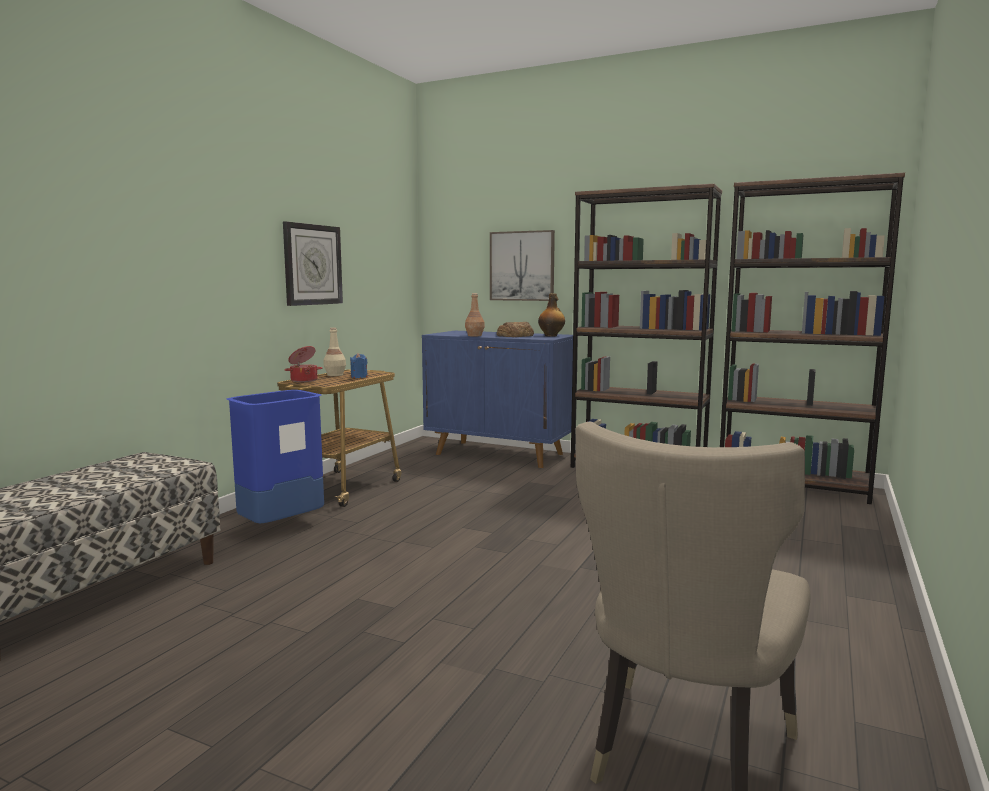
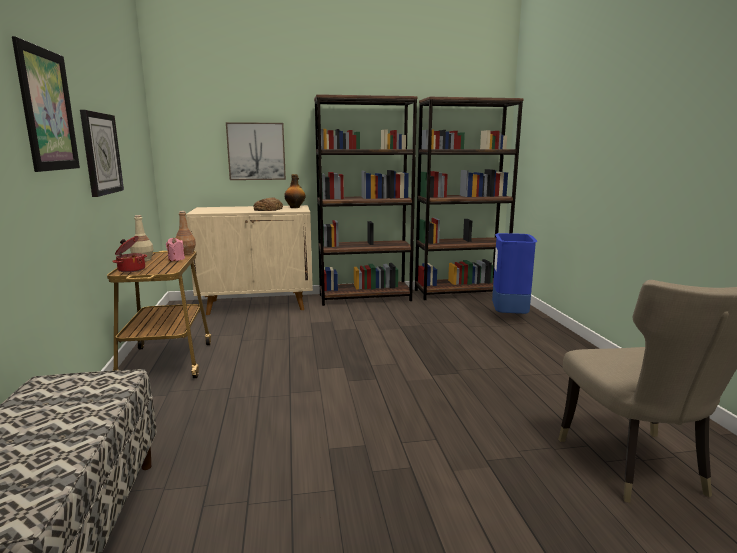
camera: 35 degrees left, 5 degrees up
(230, 222) = (48, 110): none -> picture
(281, 526) = (165, 411): blue trash can -> blue trash can (508, 316)
(359, 377) = (176, 259): blue candle -> pink candle
(475, 335) = (236, 211): brown bottle -> brown bottle (186, 253)
(500, 454) = (258, 305): blue cabinet -> beige cabinet

